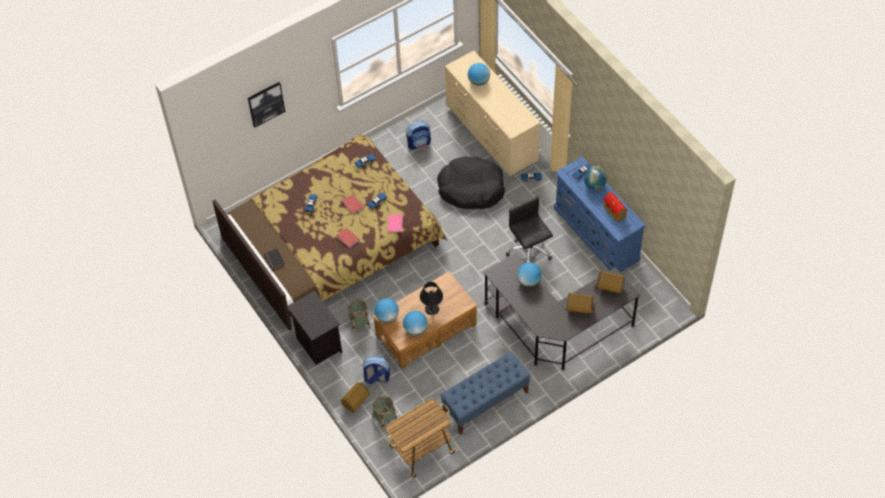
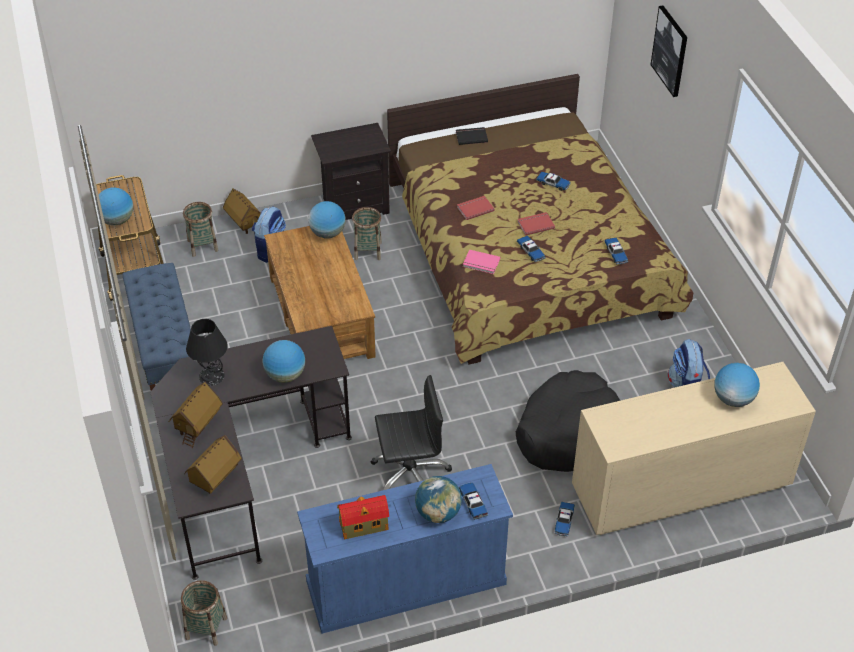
camera: 105 degrees right, 10 degrees down
(415, 329) = (290, 257): globe -> globe (117, 220)
(431, 308) = (316, 281): black table lamp -> black table lamp (212, 375)
(659, 309) = (206, 628): none -> basket

